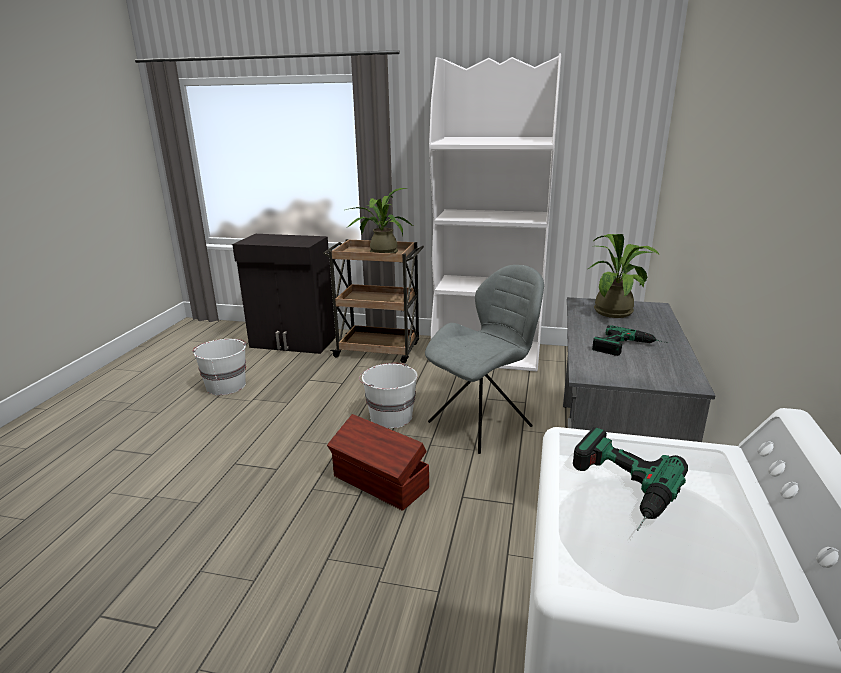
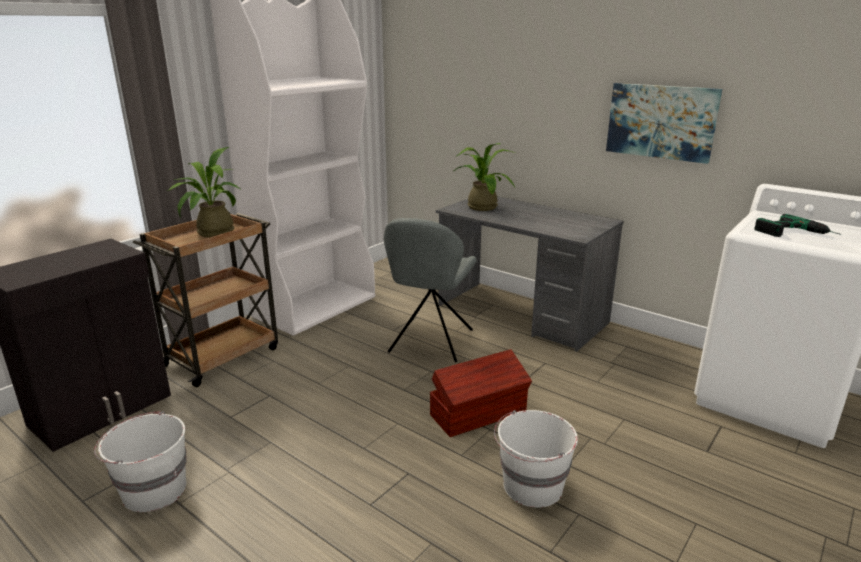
camera: 65 degrees left, 0 degrees up
(390, 416) = (373, 383): white bucket -> white bucket (532, 486)
(482, 423) = (430, 343): grey chair -> grey chair turned 150 degrees counterclockwise
(629, 347) = (546, 218): power drill -> none
(767, 246) = (661, 121): none -> picture

